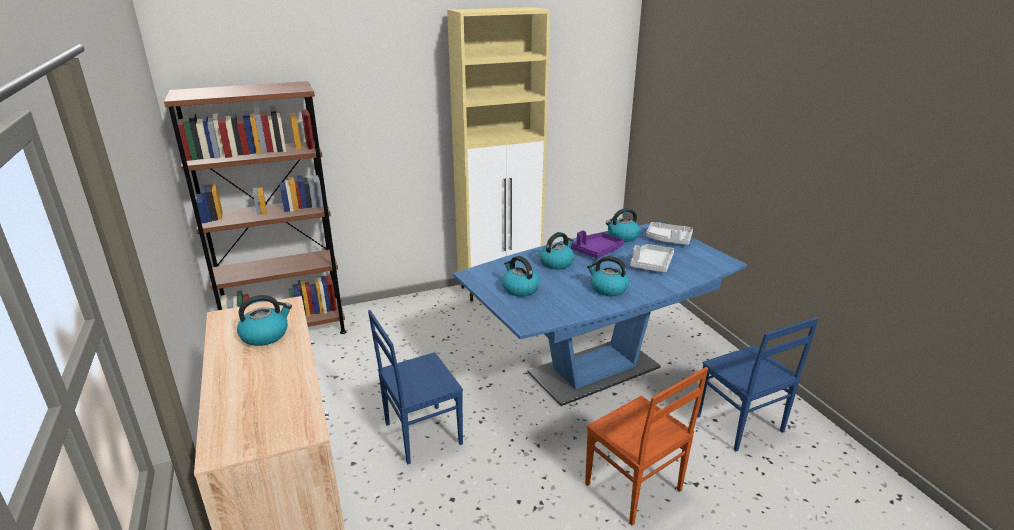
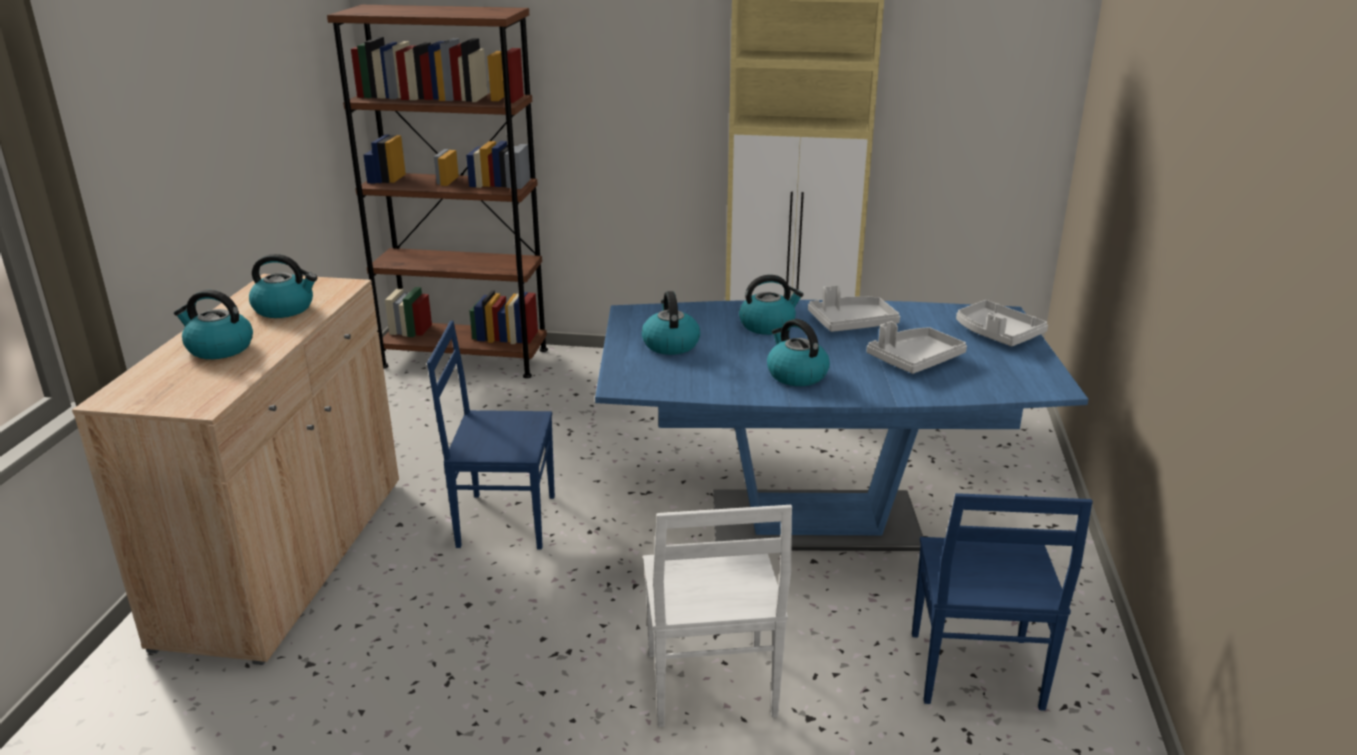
camera: 30 degrees right, 0 degrees up
(596, 251) = (851, 323): purple tray -> grey tray
(622, 237) = (922, 314): kettle -> kettle (219, 348)
(633, 489) = (709, 686): brown chair -> white chair

